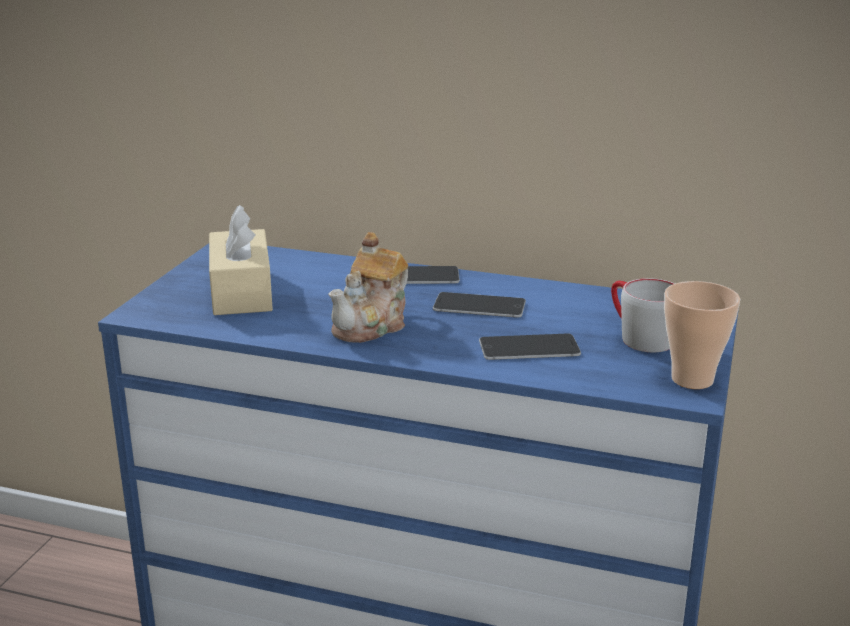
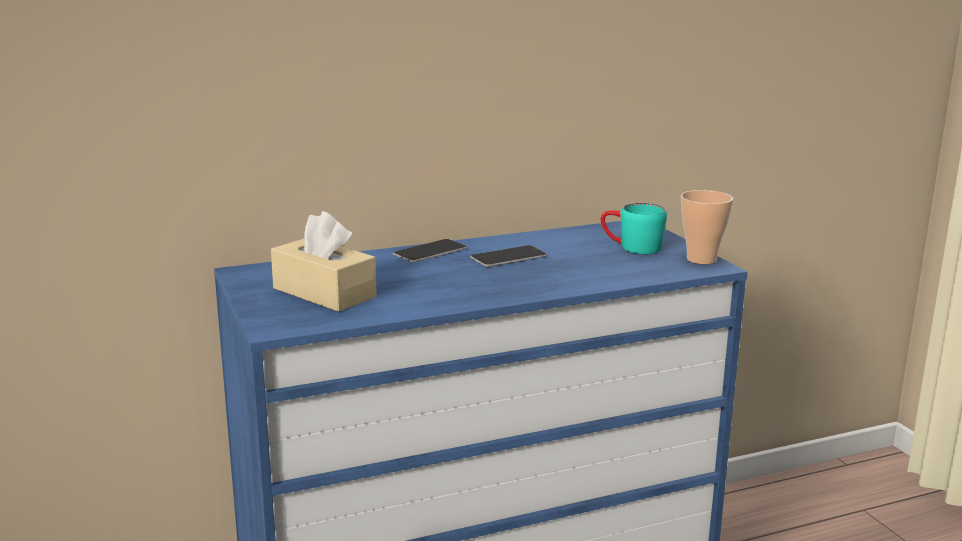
camera: 40 degrees left, 5 degrees down
(372, 325) = (466, 285): teapot -> none
(529, 347) = (587, 269): phone -> none
(638, 336) = (631, 247): grey mug -> turquoise mug

